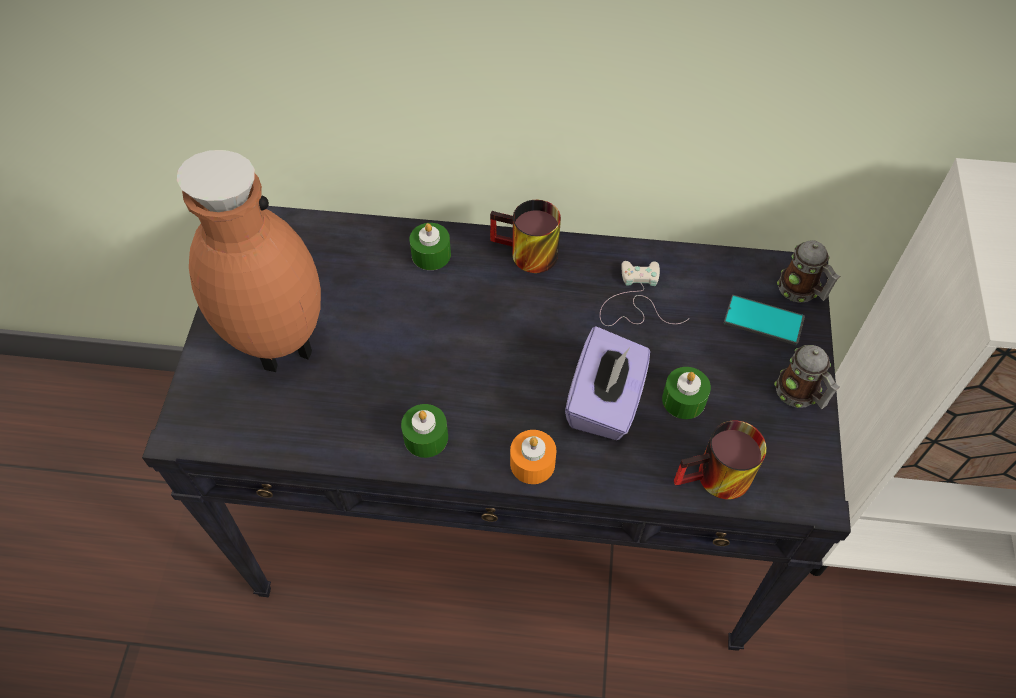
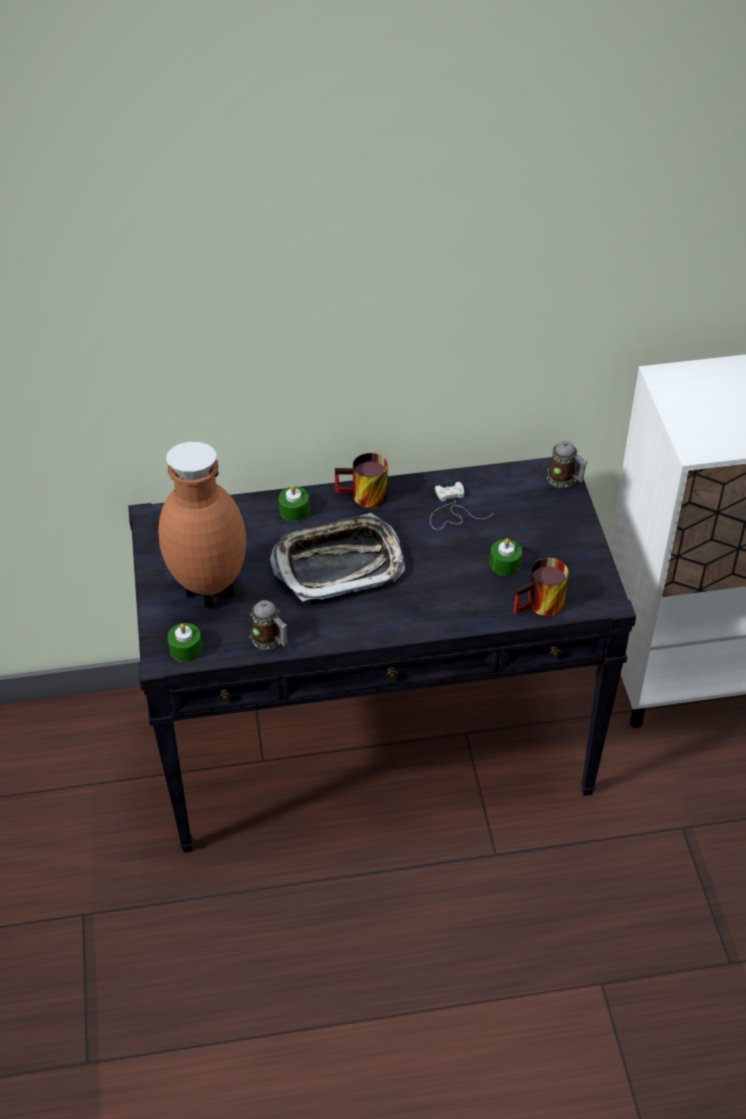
camera: 15 degrees left, 10 degrees down
(426, 437) = (336, 624): green candle -> green candle (186, 649)
(460, 346) = (339, 564): none -> tray
(532, 463) = (415, 623): orange candle -> none
(605, 402) = (452, 577): purple tissue box -> none
(763, 320) = (544, 504): phone -> none
(800, 394) = (582, 544): mug -> mug (270, 640)

